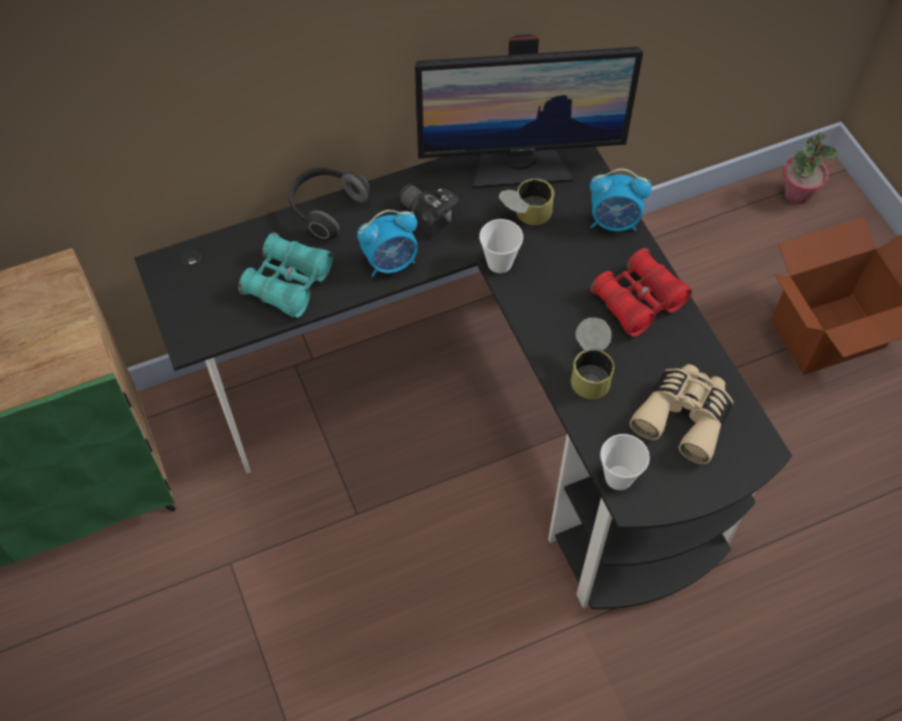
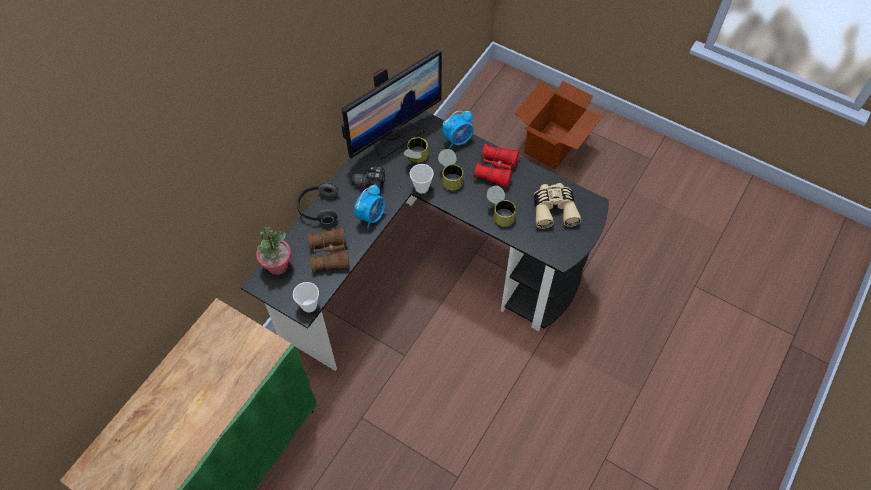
camera: 35 degrees left, 0 degrees up
(288, 283) = (330, 254): turquoise binoculars -> brown binoculars
(556, 271) = (450, 177): none -> can
(618, 477) = (547, 252): cup -> cup (309, 305)
(797, 193) = (492, 86): potted plant -> potted plant (277, 266)

